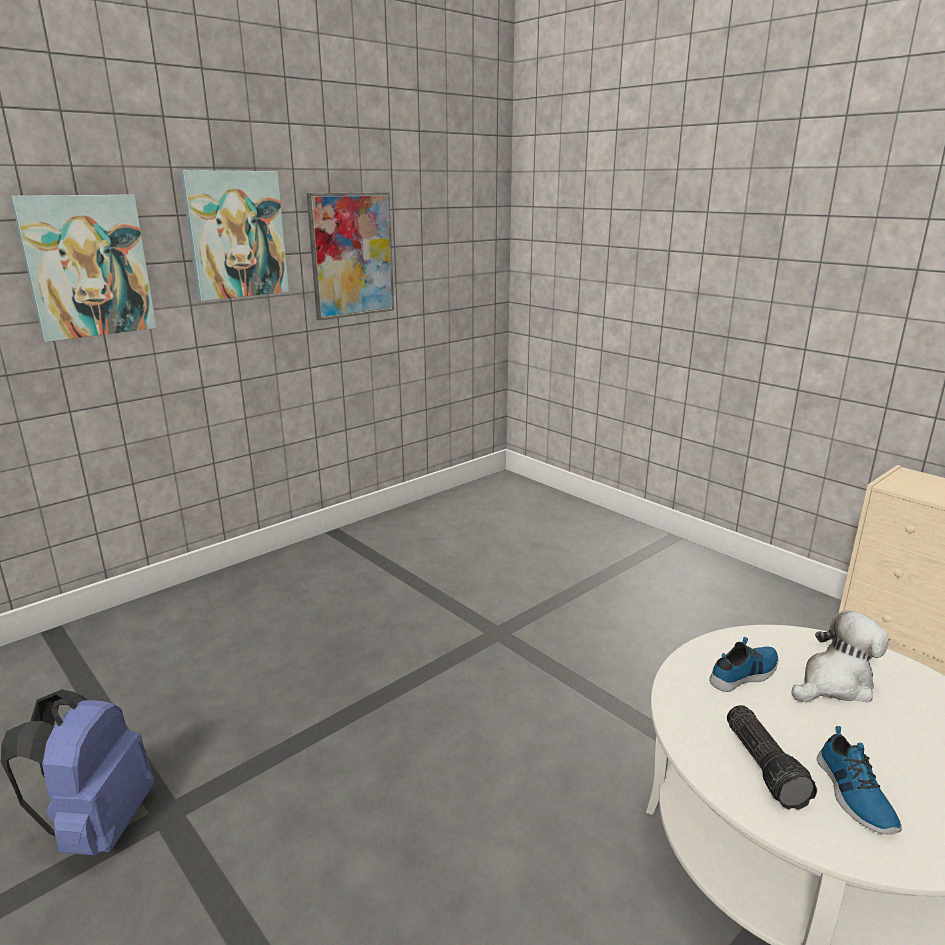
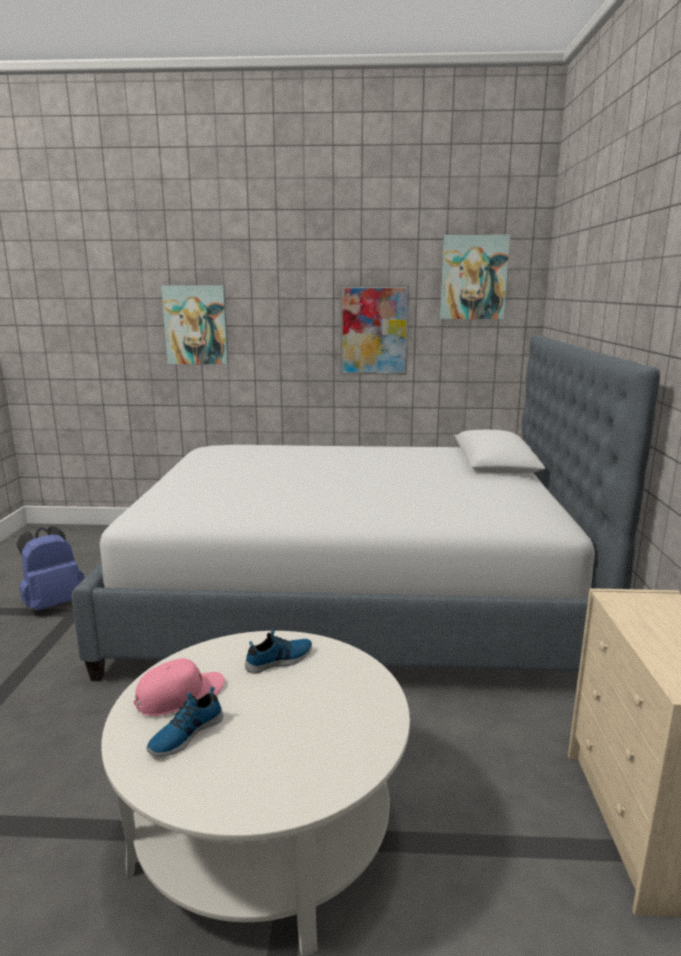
camera: 45 degrees right, 5 degrees down
(236, 235) = (286, 311): picture -> picture (473, 277)
(482, 601) = (350, 599): none -> bed
(745, 674) = (280, 660): shoe -> shoe turned 45 degrees counterclockwise
(766, 766) = (180, 695): flashlight -> pink cap
(834, 683) = (317, 695): plush toy -> none

